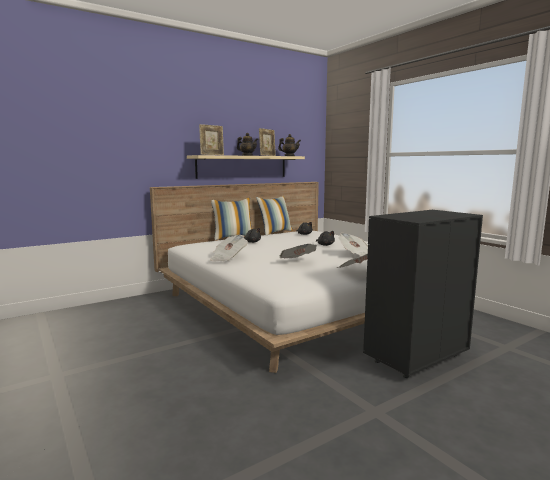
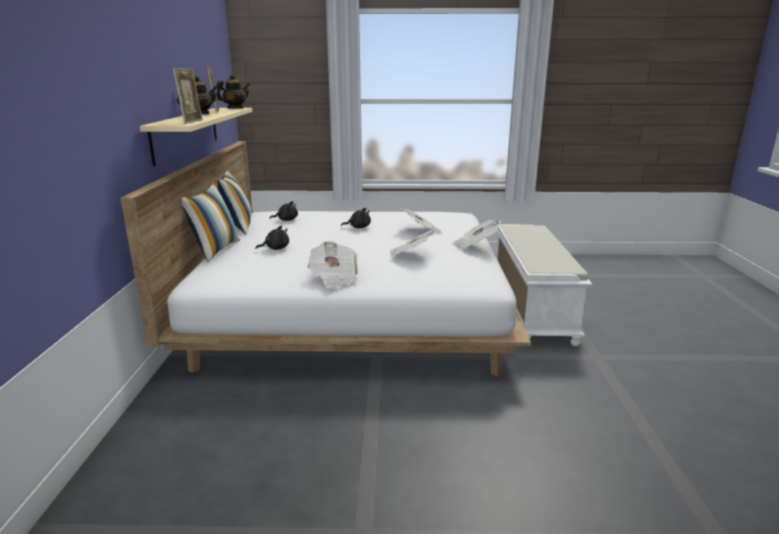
camera: 55 degrees left, 10 degrees up
(416, 357) = (529, 308): black cabinet -> white bench

